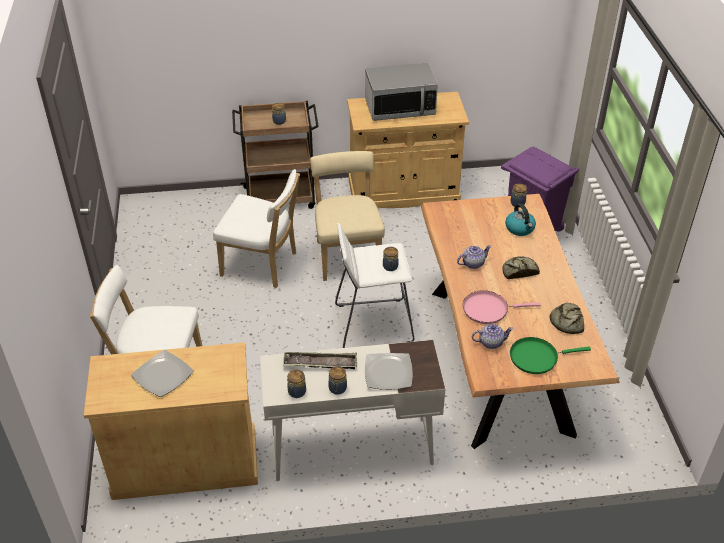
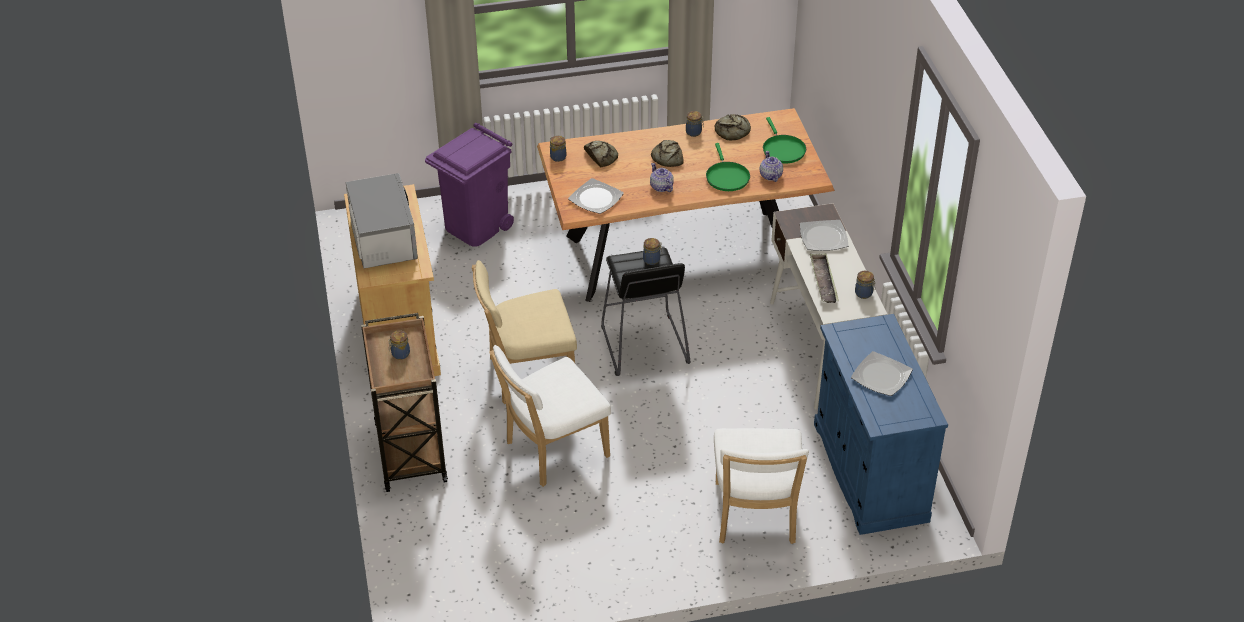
camera: 95 degrees left, 0 degrees up
(185, 463) = (869, 472): beige cabinet -> blue cabinet
(262, 265) = (552, 451): white chair -> white chair turned 135 degrees counterclockwise
(337, 389) = (852, 268): jar -> jar (694, 132)
(373, 324) = (644, 345): white stool -> black stool
(456, 222) = (596, 199): none -> plate
(488, 309) = (726, 177): pink frying pan -> green frying pan
(520, 228) = (601, 156): kettle -> bread

